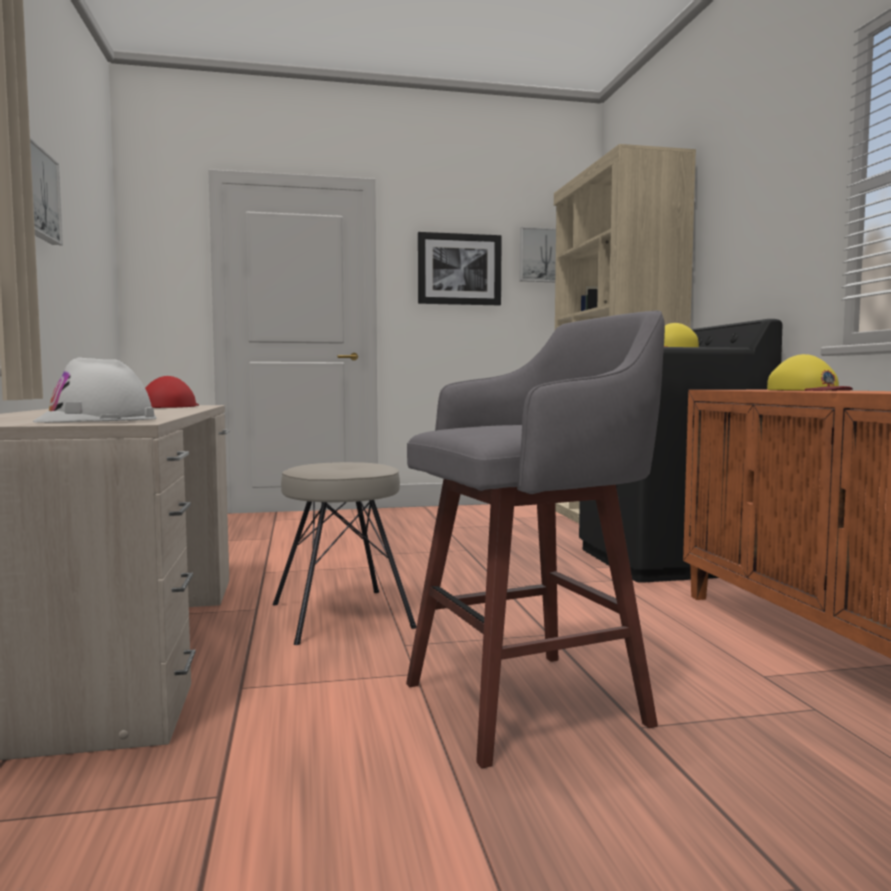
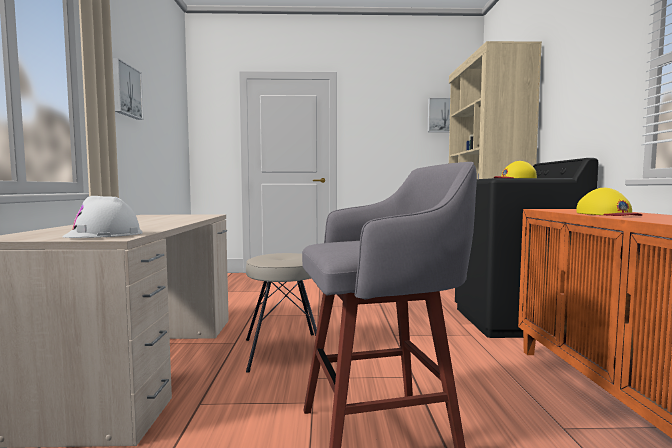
camera: 10 degrees right, 0 degrees up
(172, 406) = (190, 216): red cap -> none
(459, 269) = (388, 125): picture -> none

